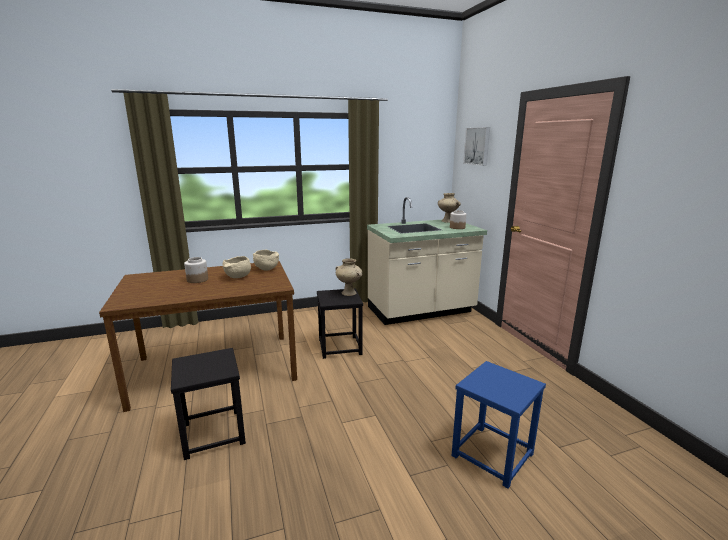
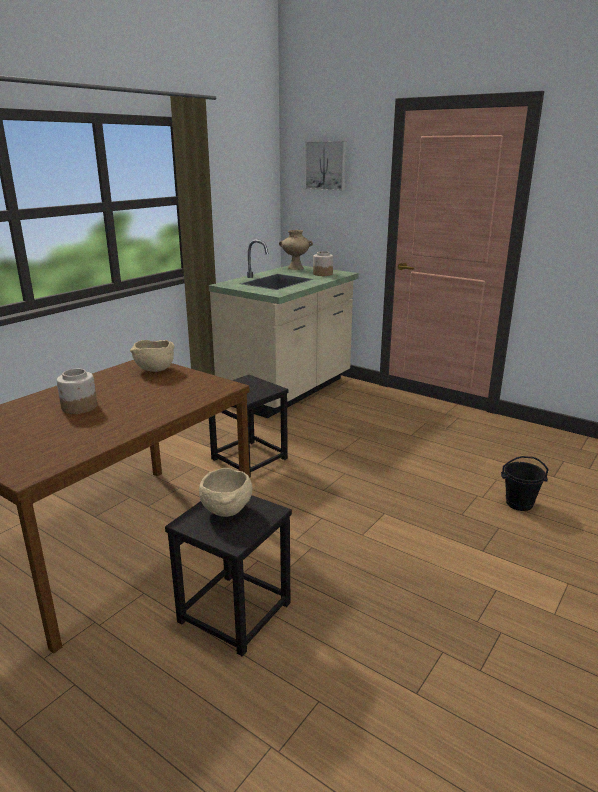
camera: 35 degrees left, 5 degrees up
(237, 277) = (137, 389): beige bowl -> beige bowl (227, 511)
(349, 293) = (252, 381): beige vase -> none
(491, 455) = (519, 504): blue stool -> black bucket

